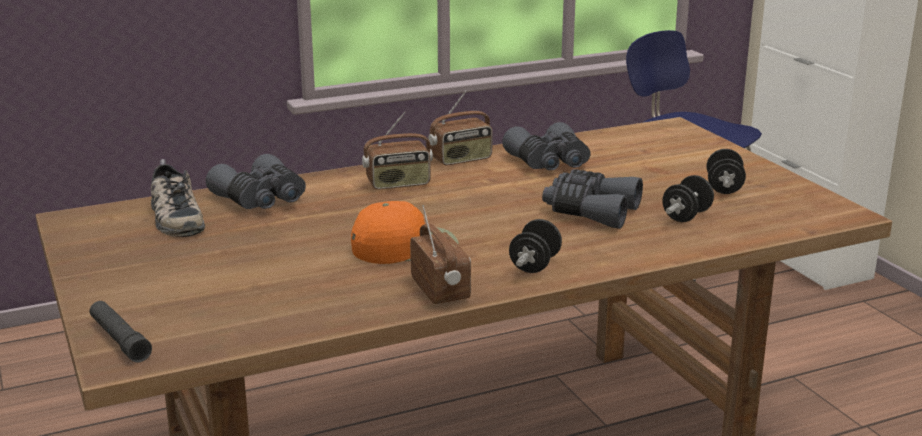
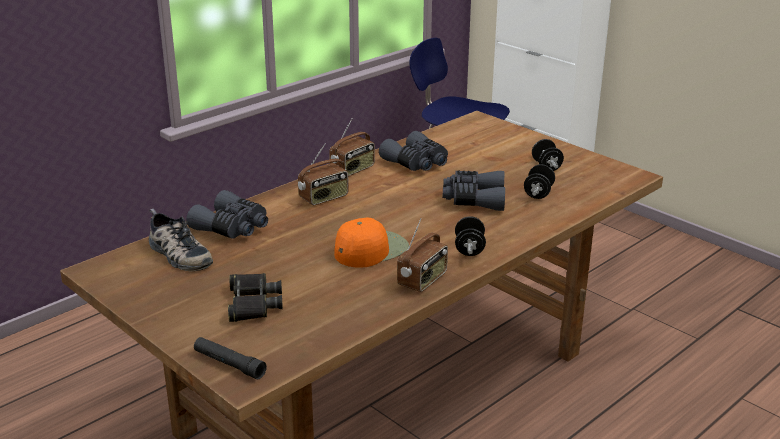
camera: 20 degrees left, 5 degrees up
(209, 280) = (253, 303): none -> black binoculars
(441, 290) = (423, 280): radio -> radio turned 75 degrees clockwise

